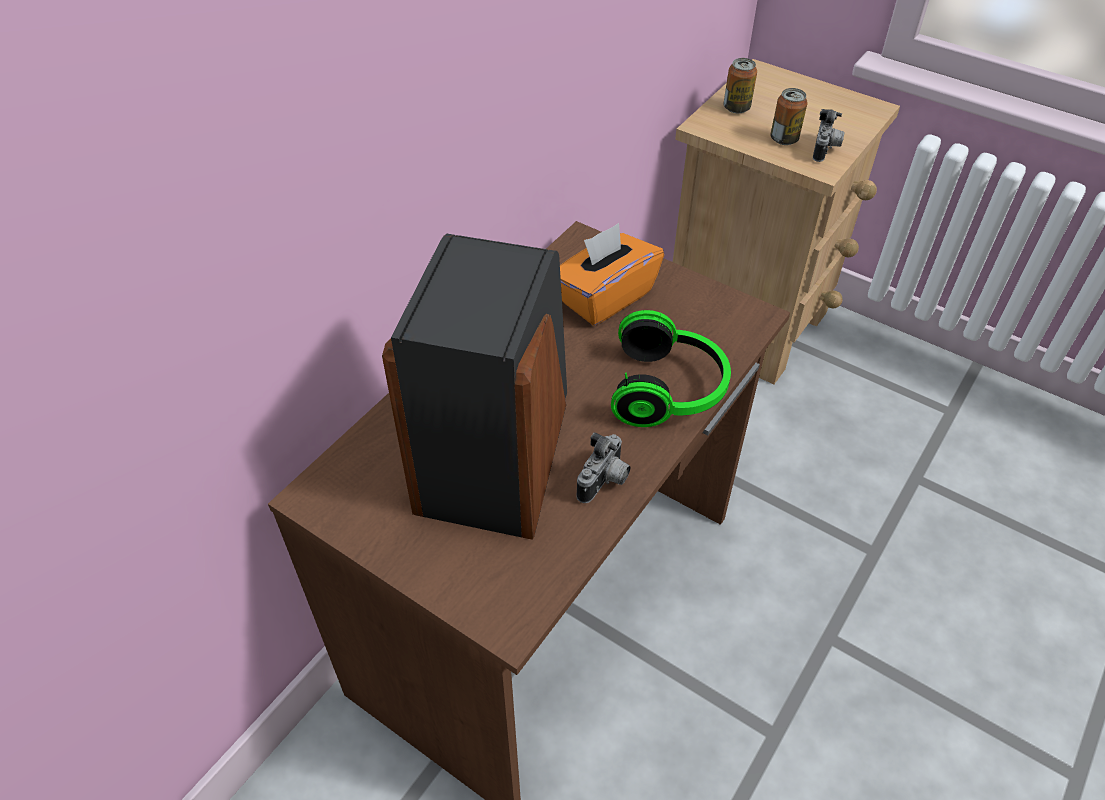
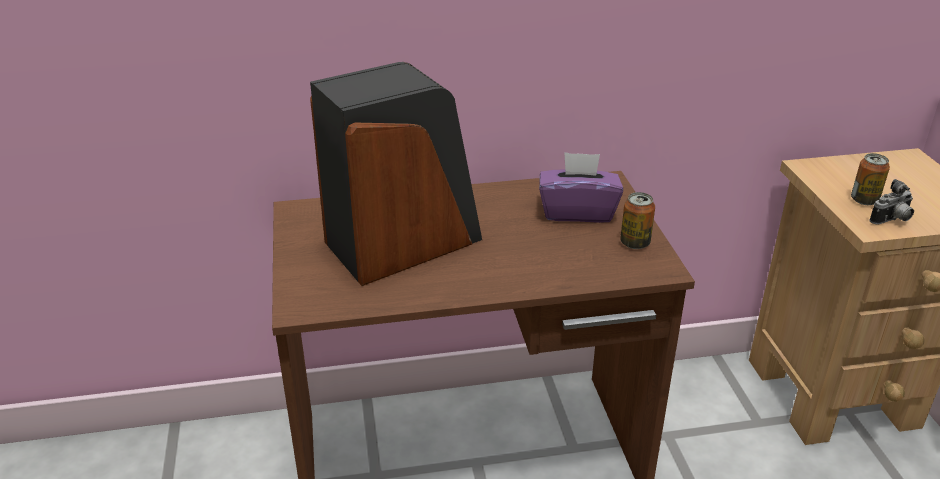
camera: 45 degrees right, 15 degrees down
(605, 297) = (577, 211): orange tissue box -> purple tissue box
(605, 482) = (437, 287): camera -> none
(669, 390) = (543, 271): headphones -> none
(736, 108) = (852, 168): can -> can (635, 243)

